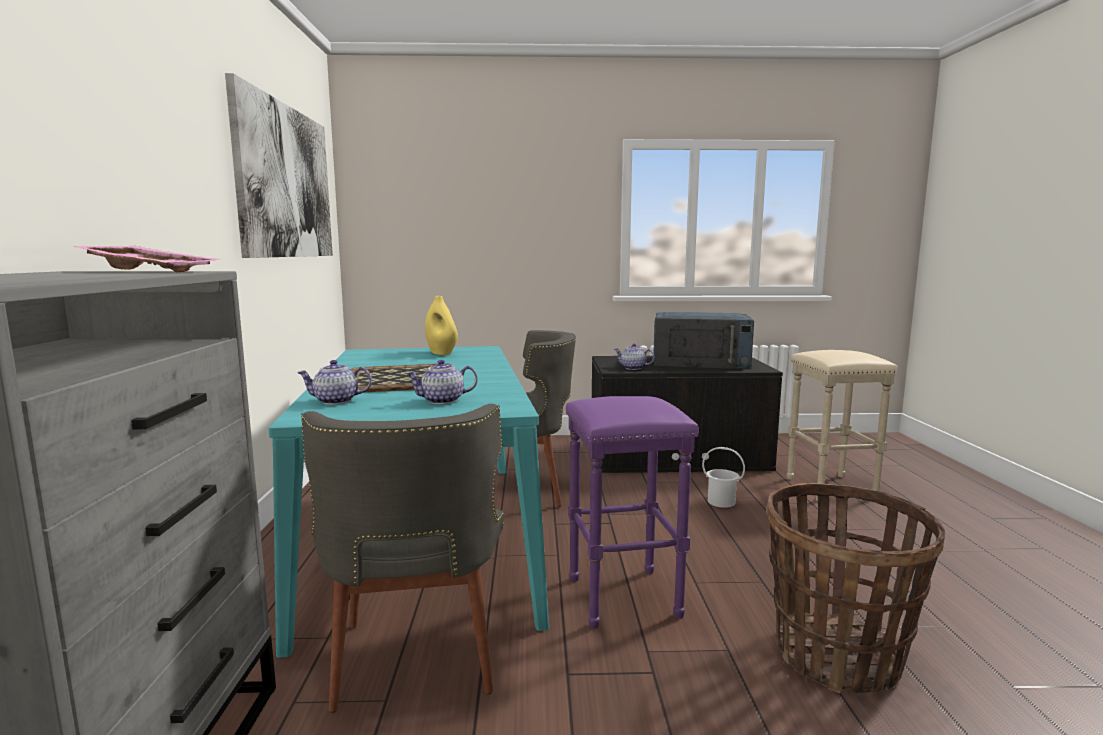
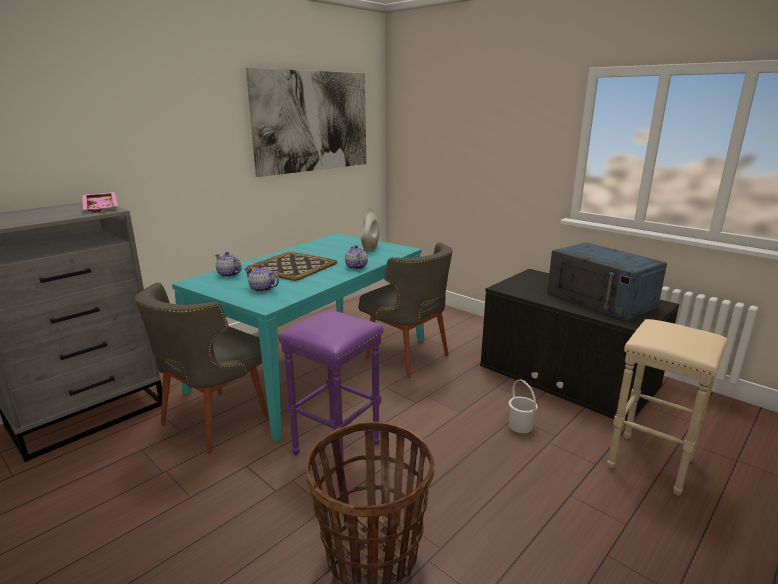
camera: 45 degrees right, 10 degrees up
(441, 353) = (370, 248): yellow vase -> white vase
(633, 368) = (522, 290): teapot -> teapot (356, 267)

